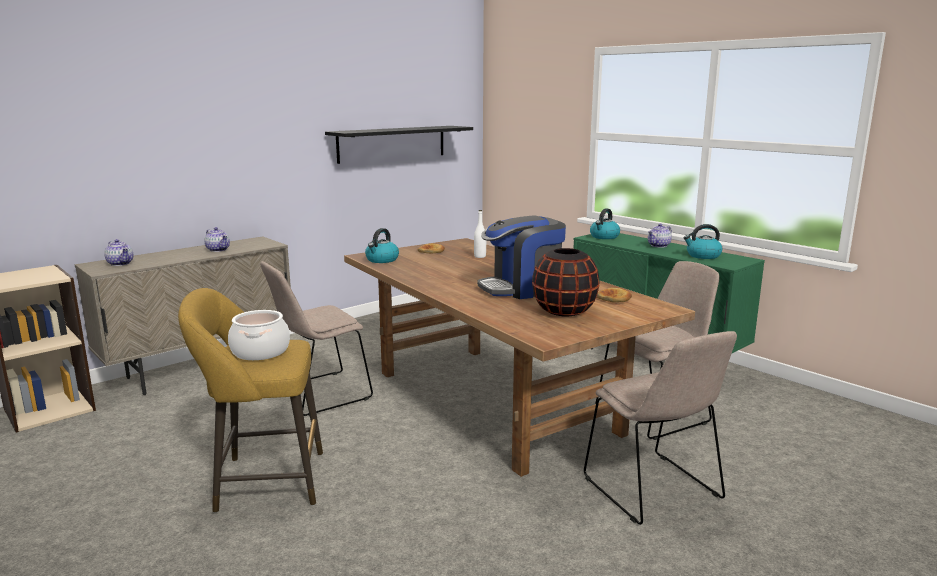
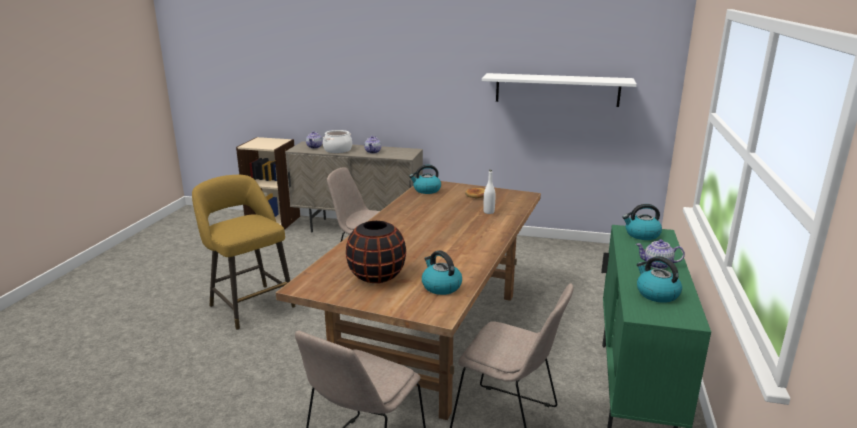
camera: 55 degrees right, 5 degrees up
(260, 351) = (243, 223): cooking pot -> cooking pot (338, 150)
(392, 143) = (557, 89): black shelf -> white shelf
(522, 288) = (419, 248): coffee machine -> none
(614, 298) = (441, 286): bread -> kettle

